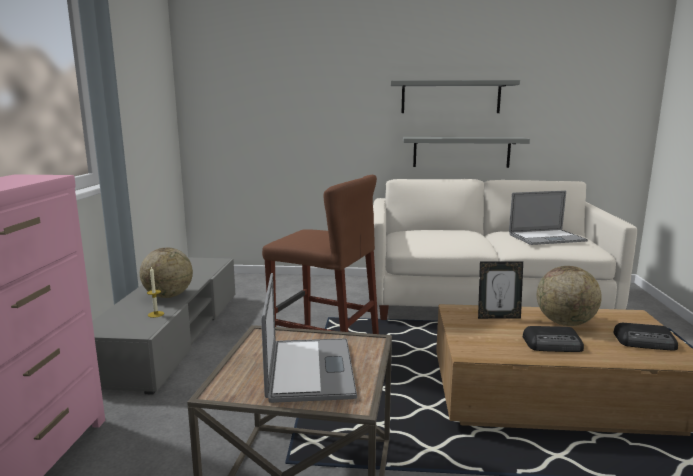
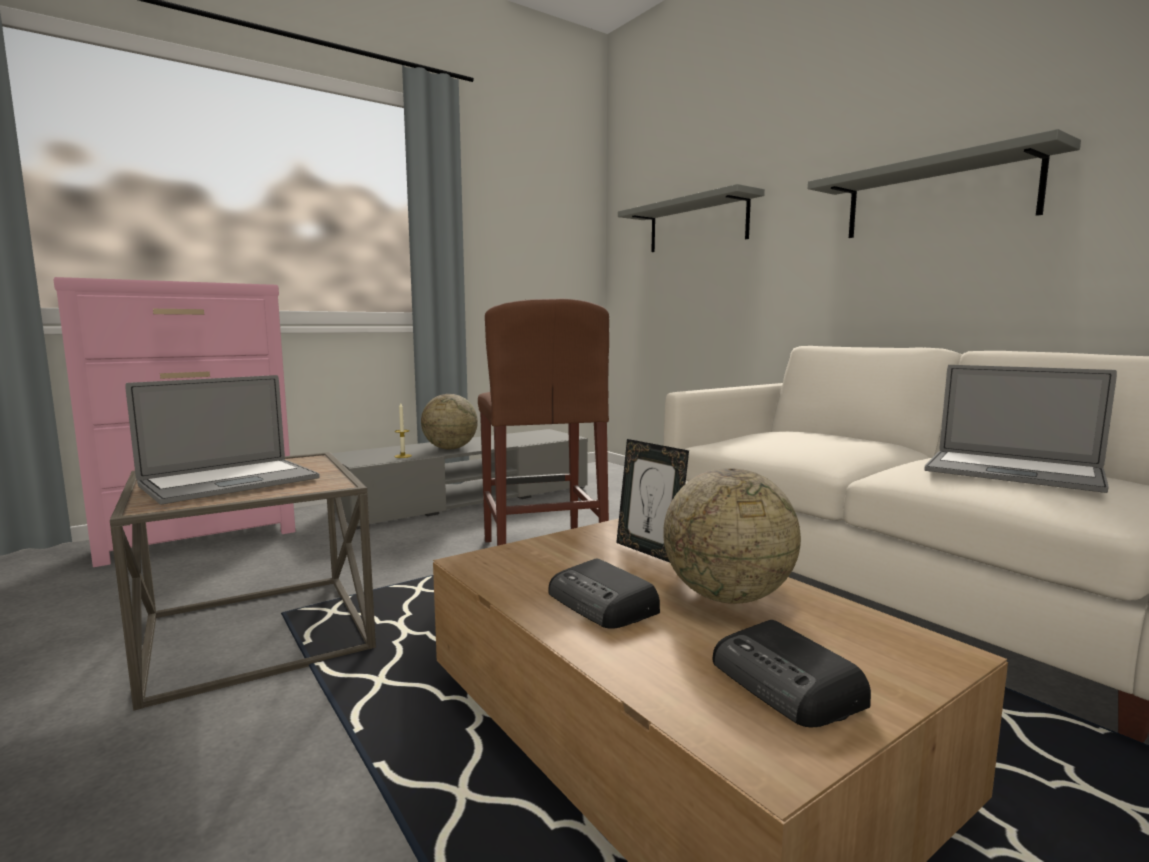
camera: 50 degrees right, 5 degrees down
(461, 152) = (954, 301): grey shelf -> grey shelf (697, 224)

